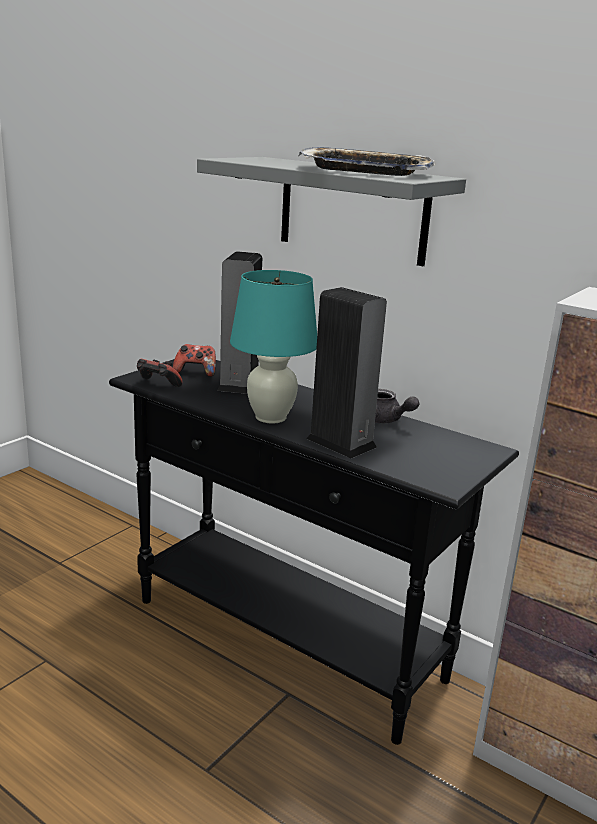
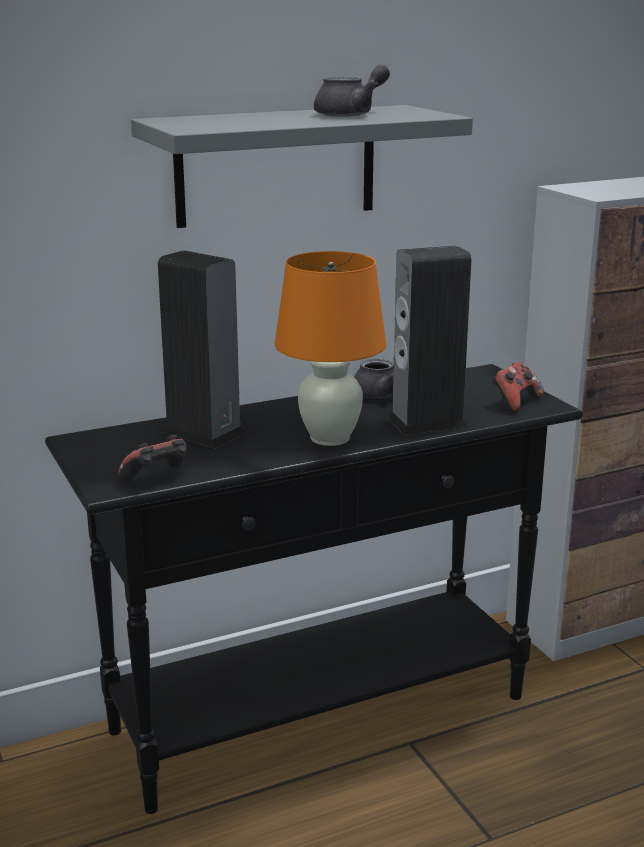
camera: 60 degrees left, 0 degrees up
(196, 372) = (133, 448): game controller -> game controller (515, 402)
(271, 417) = (330, 438): turquoise table lamp -> orange table lamp
(365, 171) = (351, 114): tray -> grey teapot

